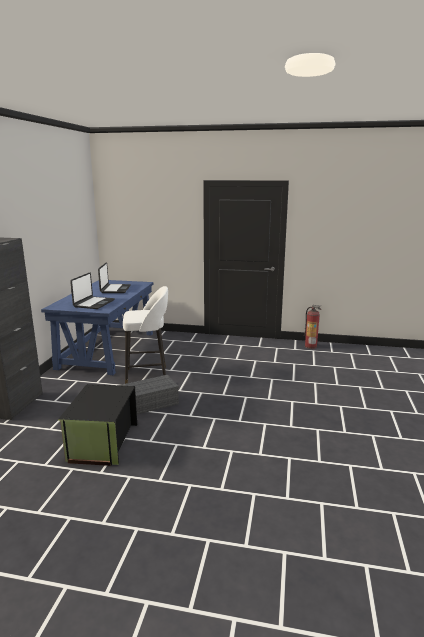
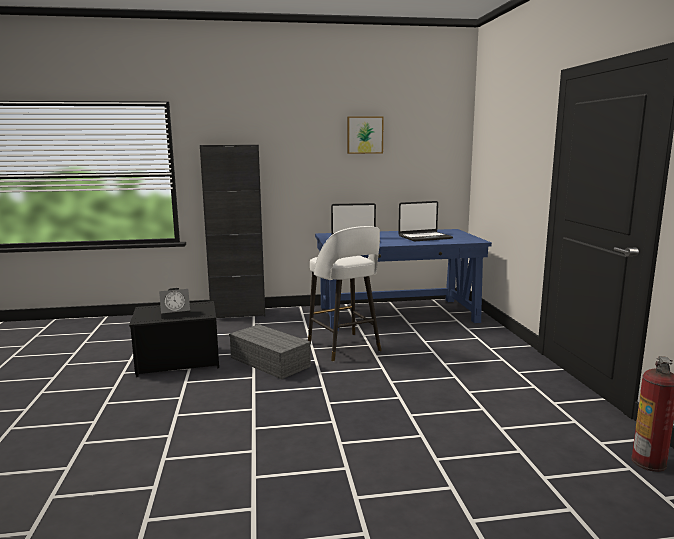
camera: 70 degrees right, 5 degrees down
(53, 218) = (364, 135): none -> picture
(107, 400) = (176, 314): none -> alarm clock

